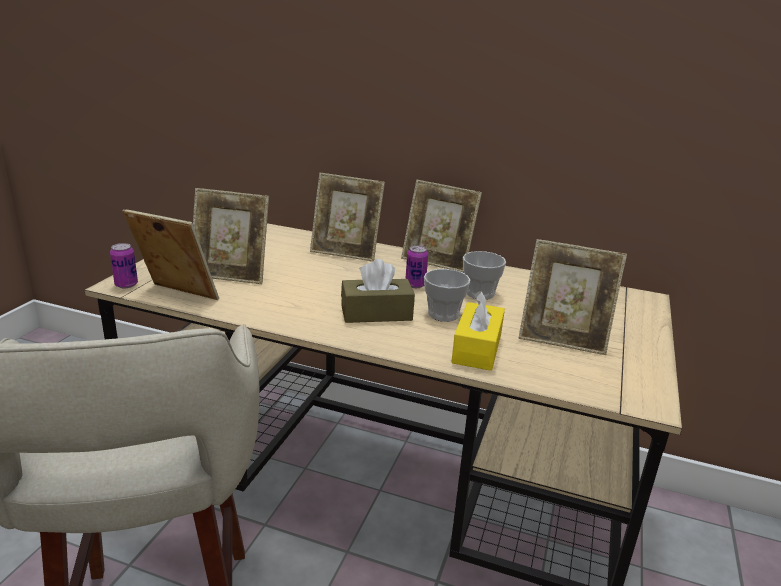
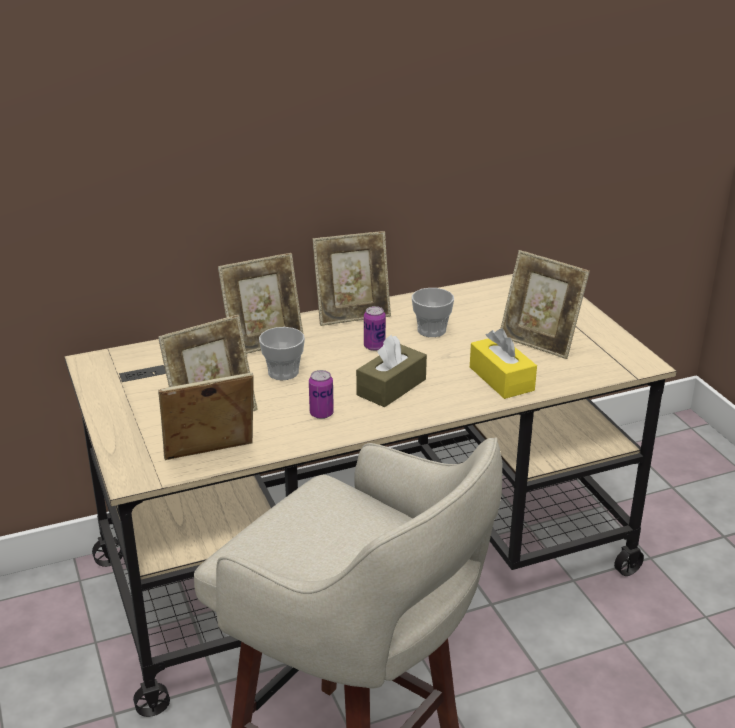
camera: 40 degrees left, 5 degrees up
(126, 285) = (140, 474): can -> can (321, 414)
(443, 314) = (437, 362): cup -> cup (283, 372)
(562, 340) = (539, 342): picture frame -> picture frame turned 60 degrees clockwise

